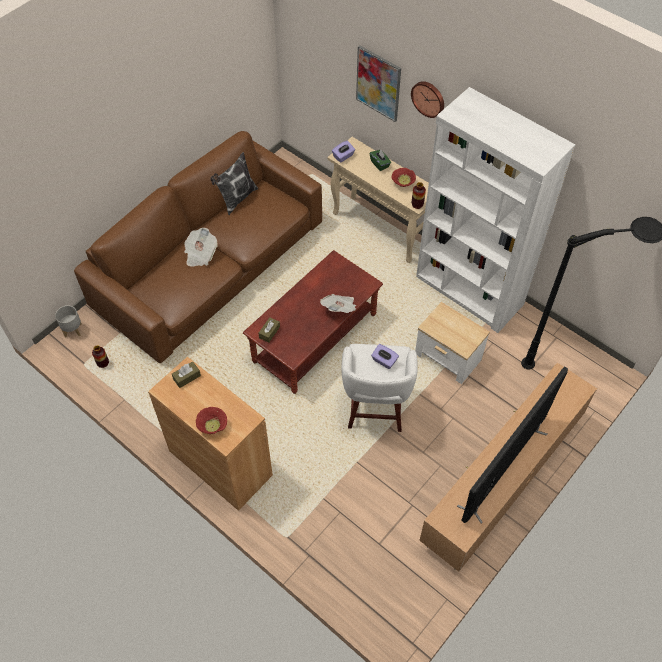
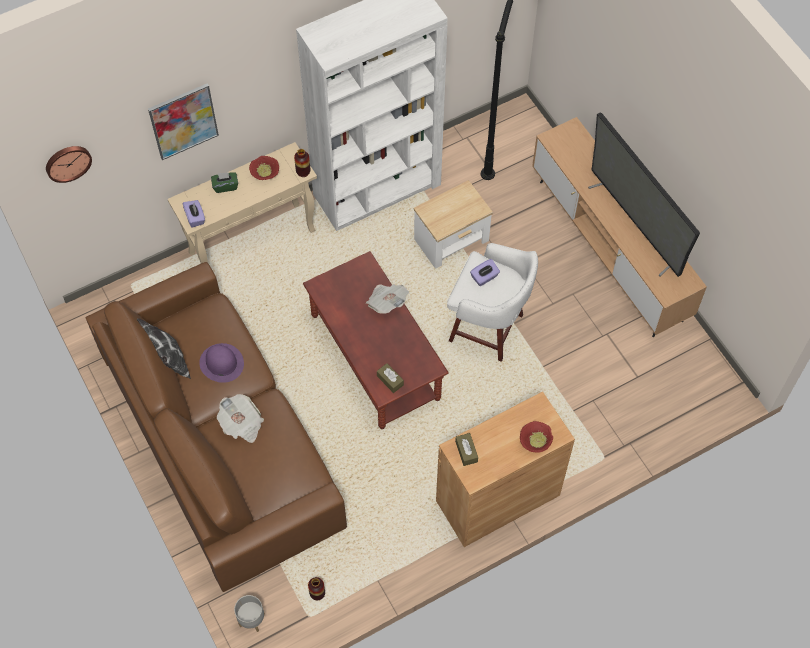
camera: 70 degrees left, 5 degrees up
(246, 226) = (221, 363): none -> purple hat
(428, 98) = (249, 79): wall clock -> wall clock (67, 162)

